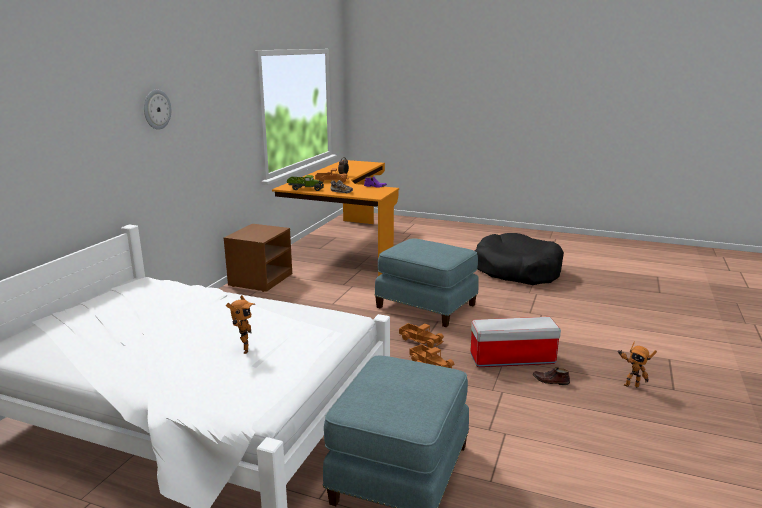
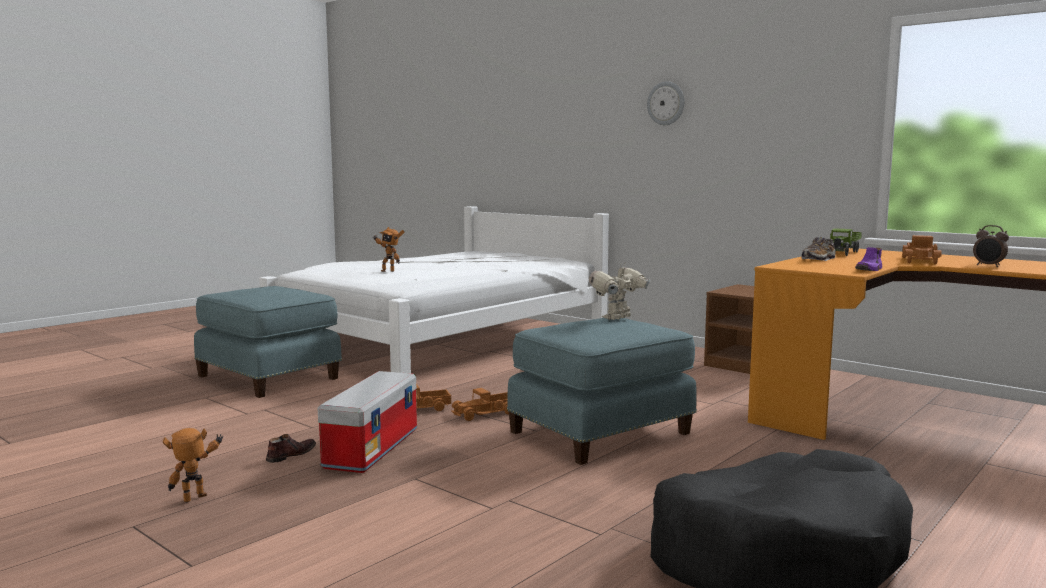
camera: 110 degrees right, 10 degrees down
(403, 248) = (618, 318): none -> toy robot

